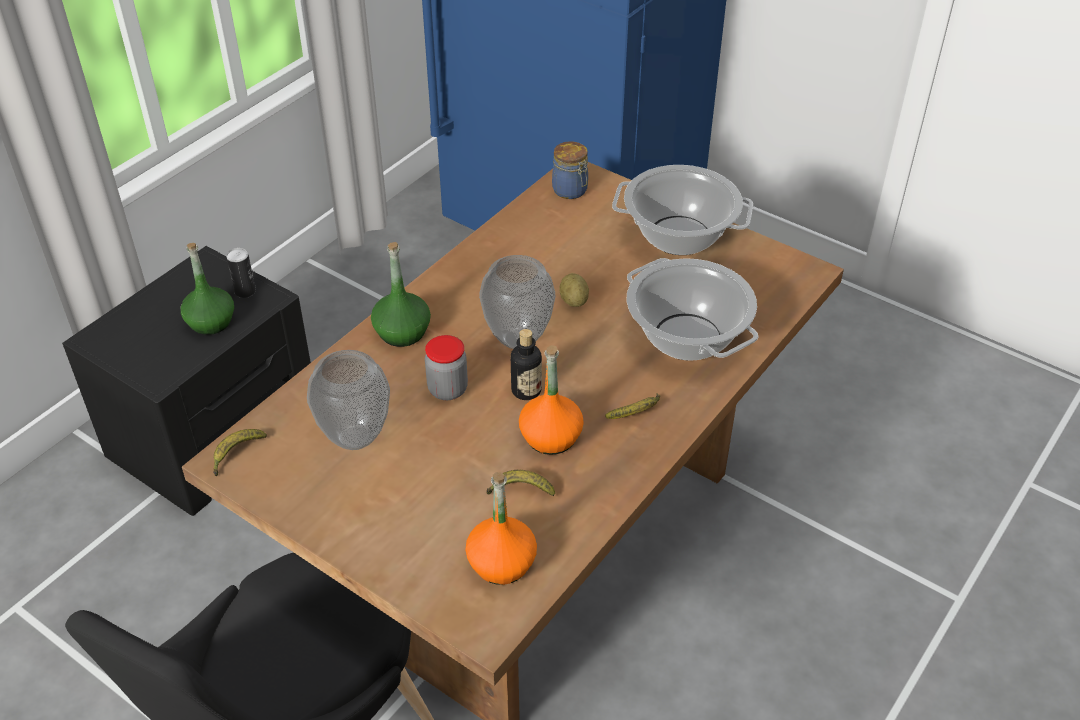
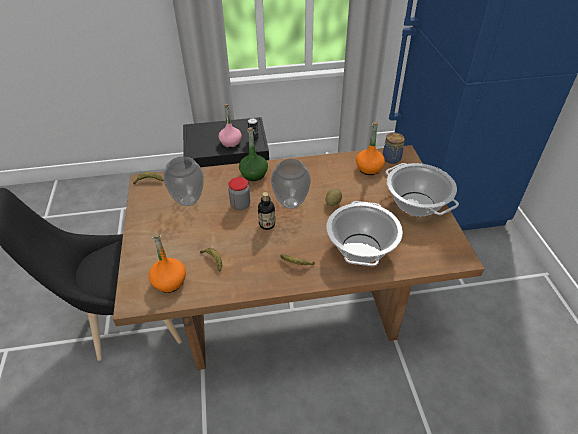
camera: 45 degrees right, 0 degrees up
(210, 322) = (230, 142): green bottle -> pink bottle
(551, 437) = (251, 249): orange bottle -> orange bottle (369, 169)

